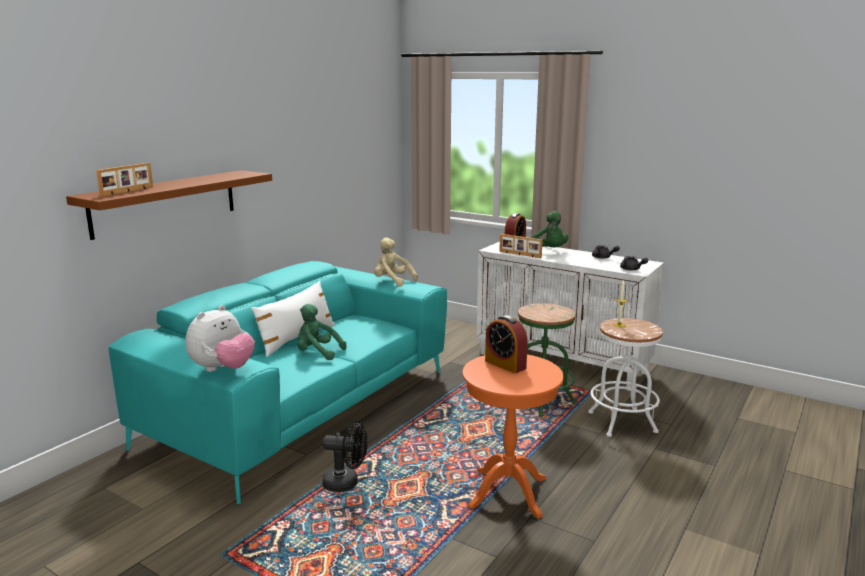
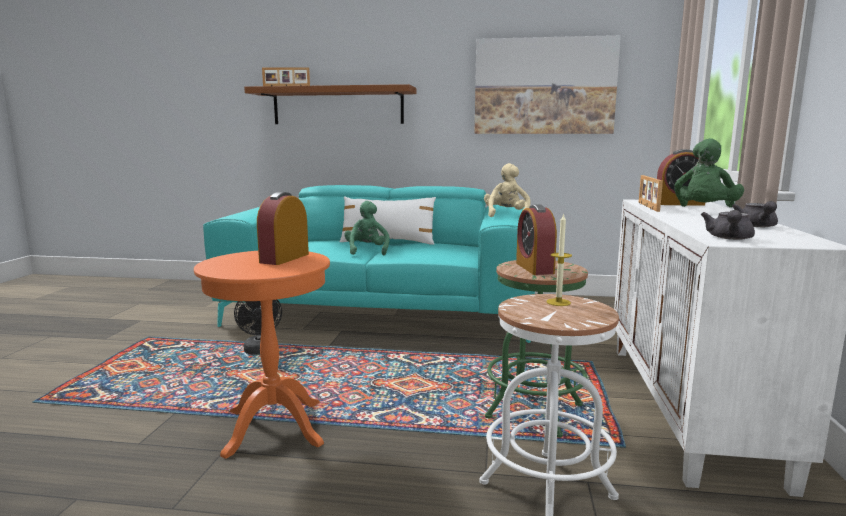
camera: 65 degrees right, 5 degrees down
(223, 369) = (231, 214): plush toy -> none
(332, 157) = (544, 86): none -> picture
(545, 313) = (534, 268): none -> alarm clock

